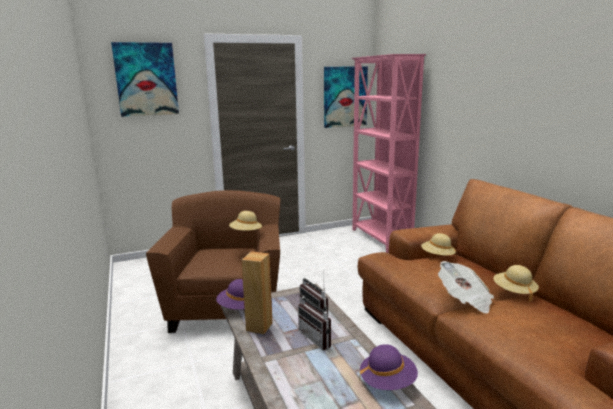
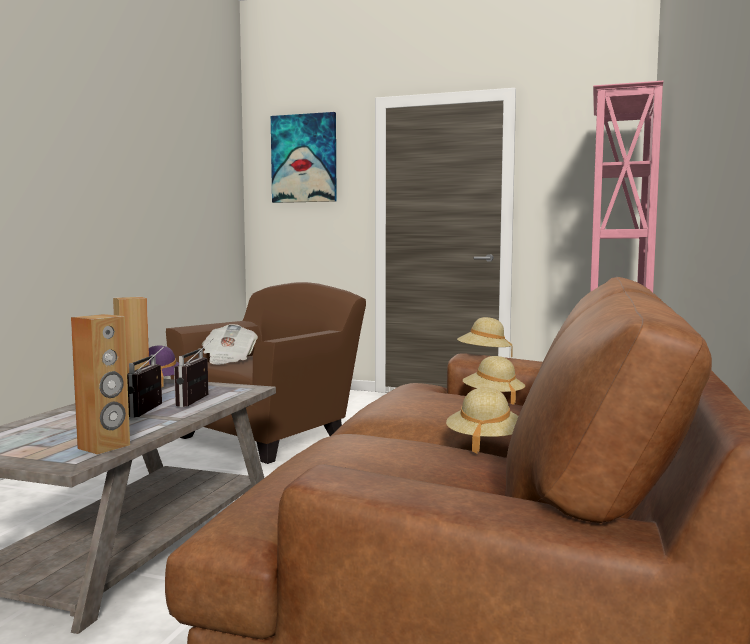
camera: 40 degrees right, 10 degrees down
(246, 233) = (287, 331): beige hat -> beige hat (484, 355)
(345, 97) = (590, 180): picture -> none
(387, 382) = (104, 447): purple hat -> brown speaker
(465, 300) = (374, 424): newspaper -> newspaper (228, 360)

